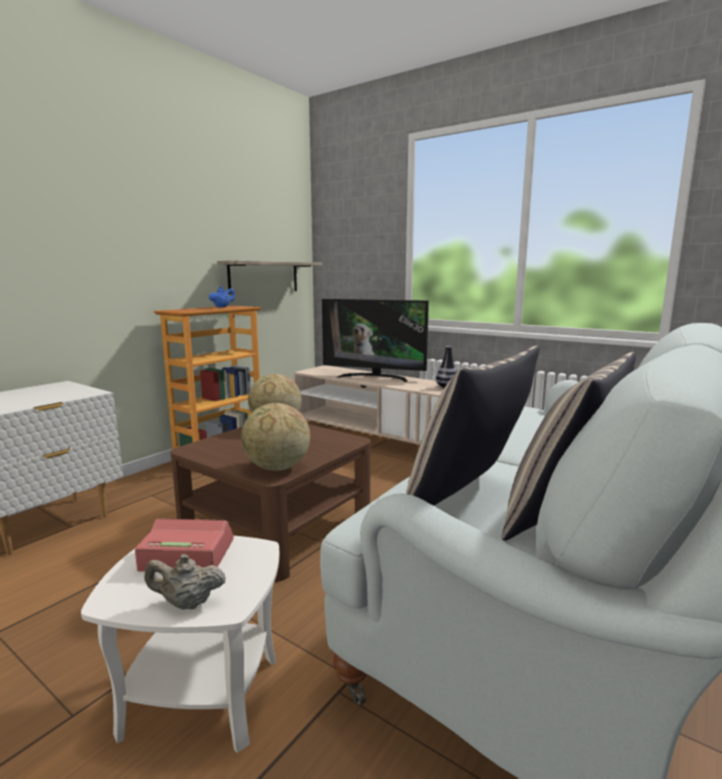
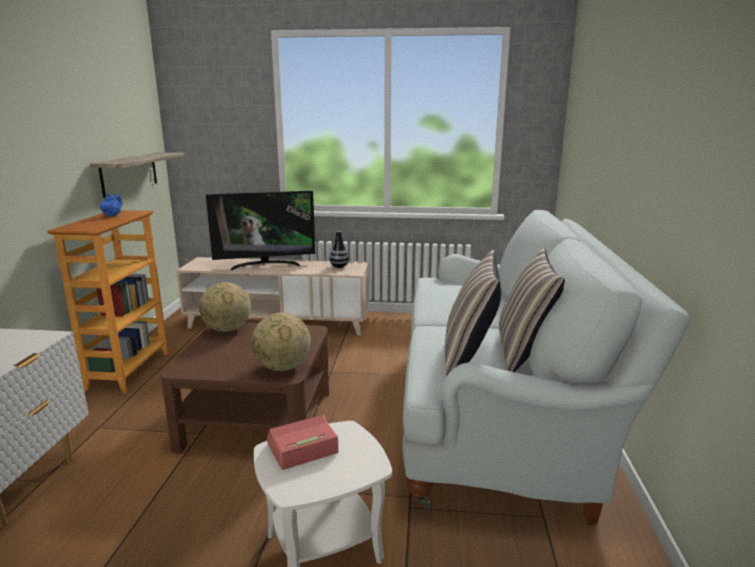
camera: 30 degrees left, 5 degrees up
(187, 603) = (346, 475): beige teapot -> none

